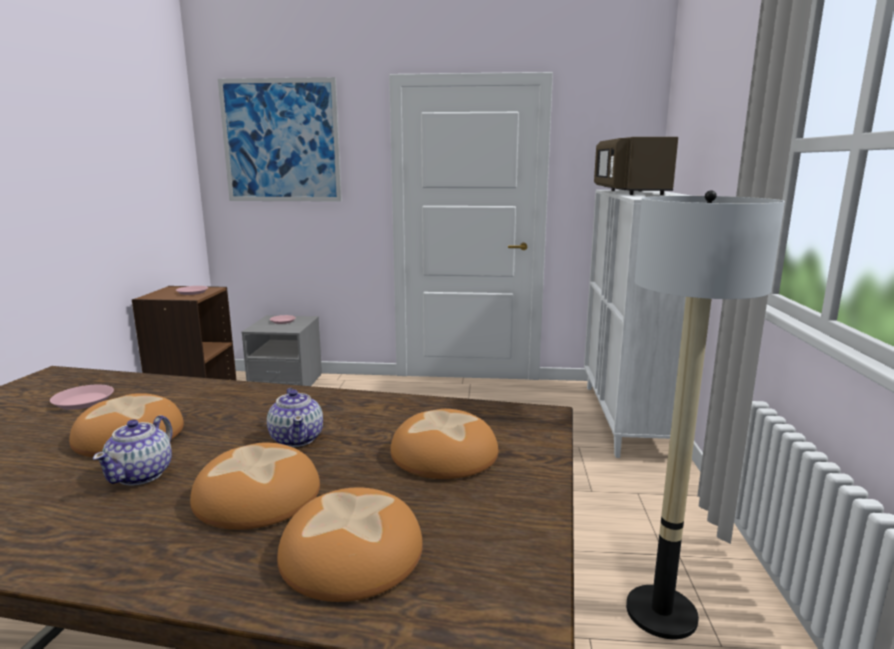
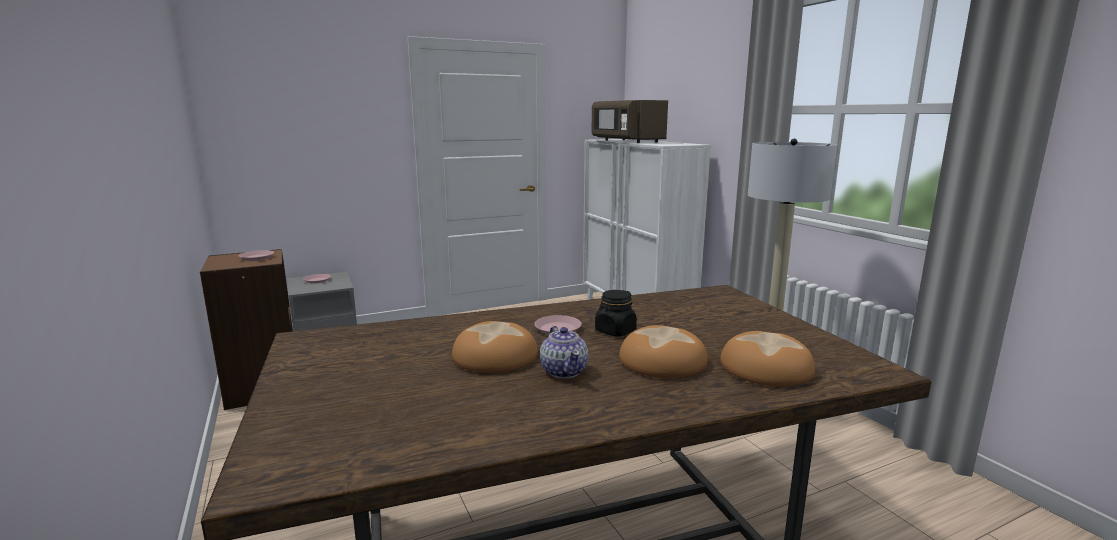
camera: 30 degrees left, 0 degrees up
(83, 401) = (391, 347): pink plate -> pink plate (558, 329)
(281, 141) = (297, 97): picture -> none
(297, 438) = (615, 331): teapot -> black jar
(445, 454) = (714, 319): bread -> none

